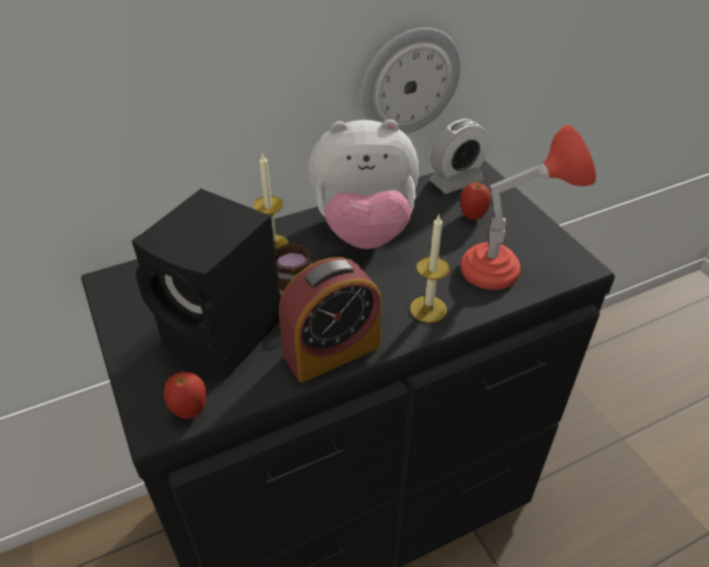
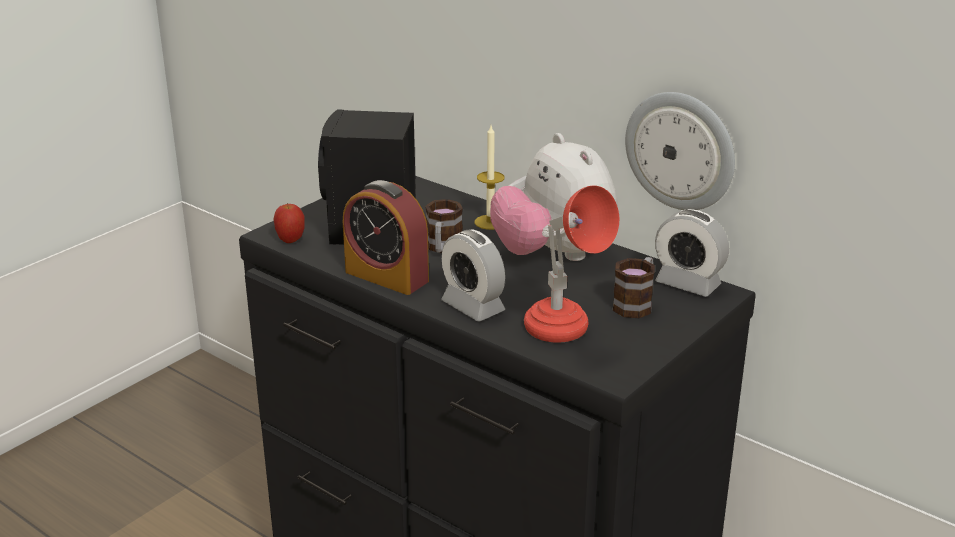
camera: 65 degrees right, 15 degrees down
(428, 309) = (473, 306): candle -> alarm clock
(472, 216) = (636, 304): apple -> mug

